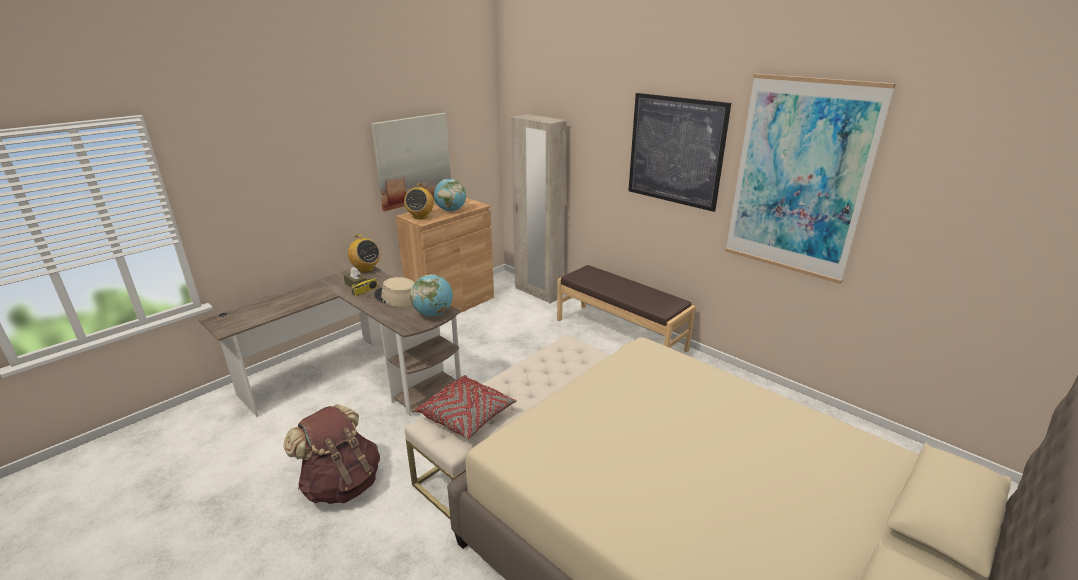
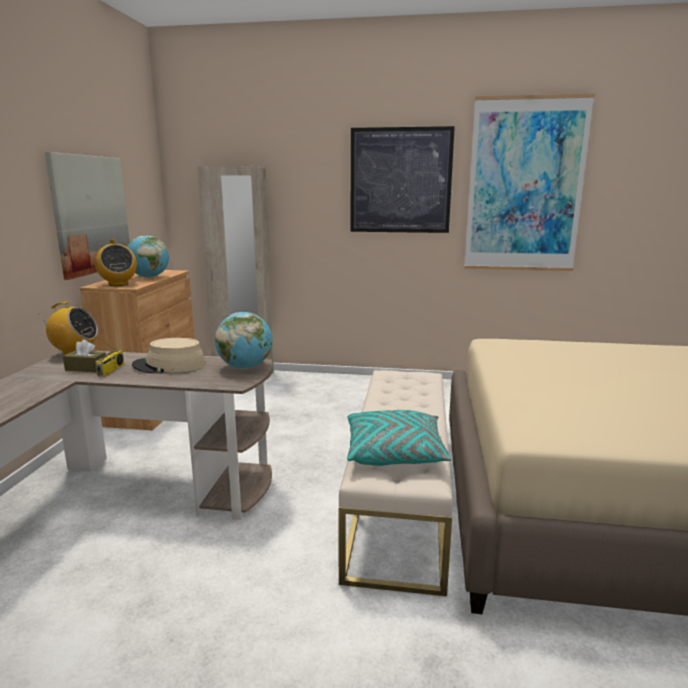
camera: 35 degrees left, 10 degrees down
(342, 484) = (243, 631): brown backpack -> none
(467, 416) = (395, 453): red pillow -> turquoise pillow
(620, 334) = (367, 385): brown bench -> none

